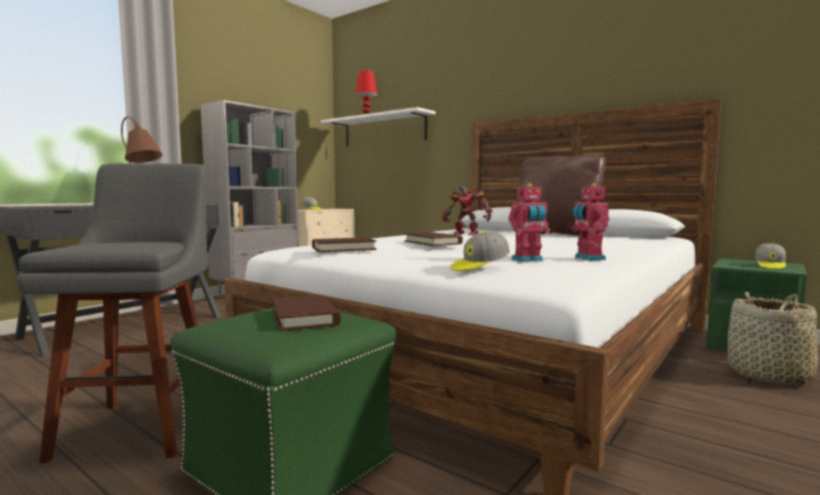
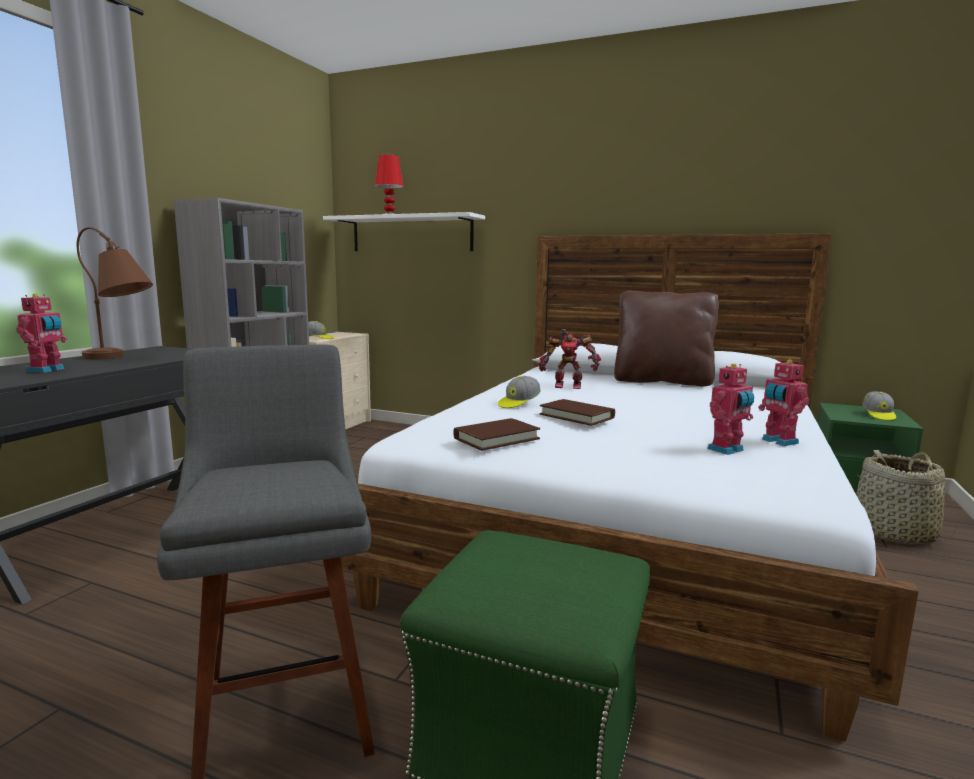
camera: 15 degrees left, 5 degrees up
(84, 206) = (47, 370): none -> toy robot
(305, 317) = (553, 564): brown book -> none
(479, 267) = (710, 474): cap -> cap (518, 403)

